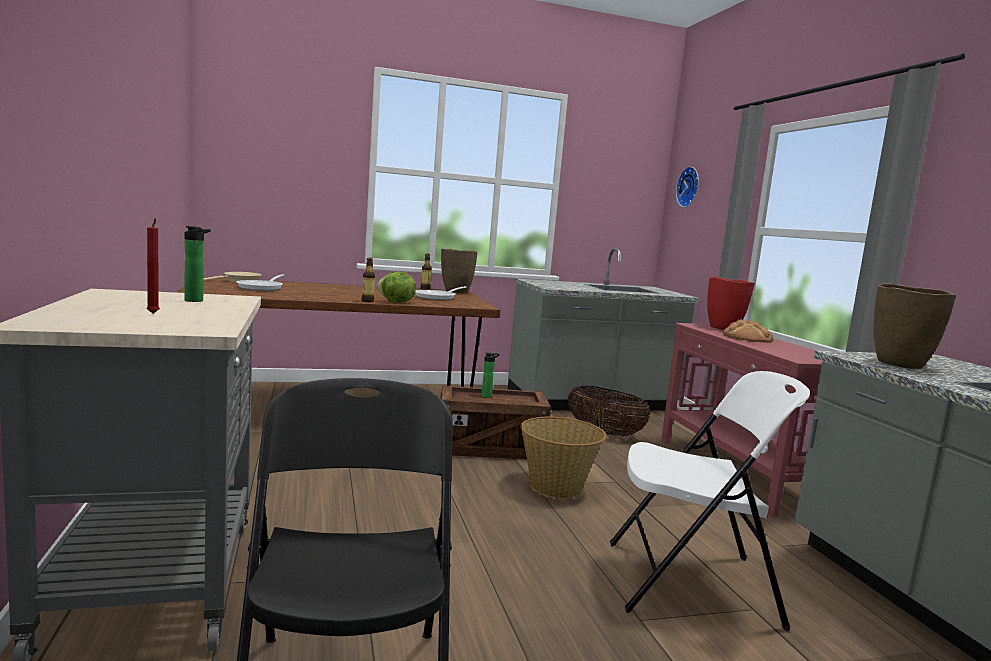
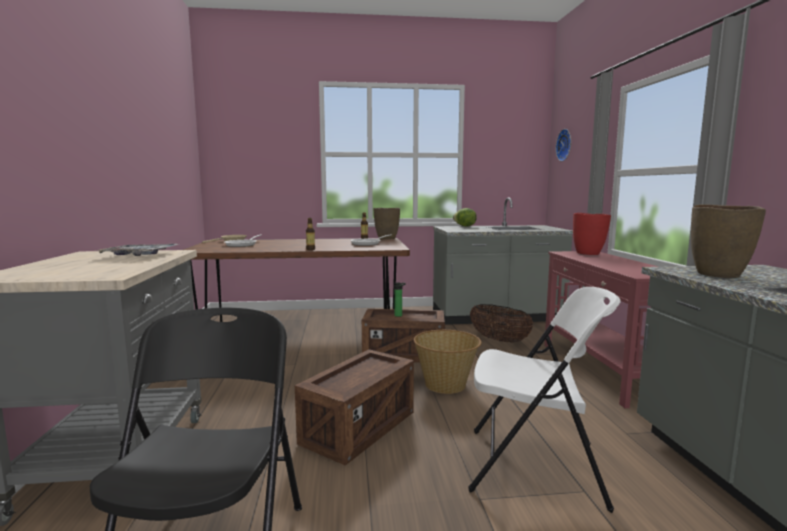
camera: 10 degrees right, 0 degrees up
(153, 314) = (89, 266): red candle -> none
(196, 301) = (140, 255): bottle -> tray
(395, 302) = (331, 249): lettuce -> lettuce (464, 226)
(466, 540) = (359, 428): none -> crate
(747, 337) = (603, 260): bread -> none

